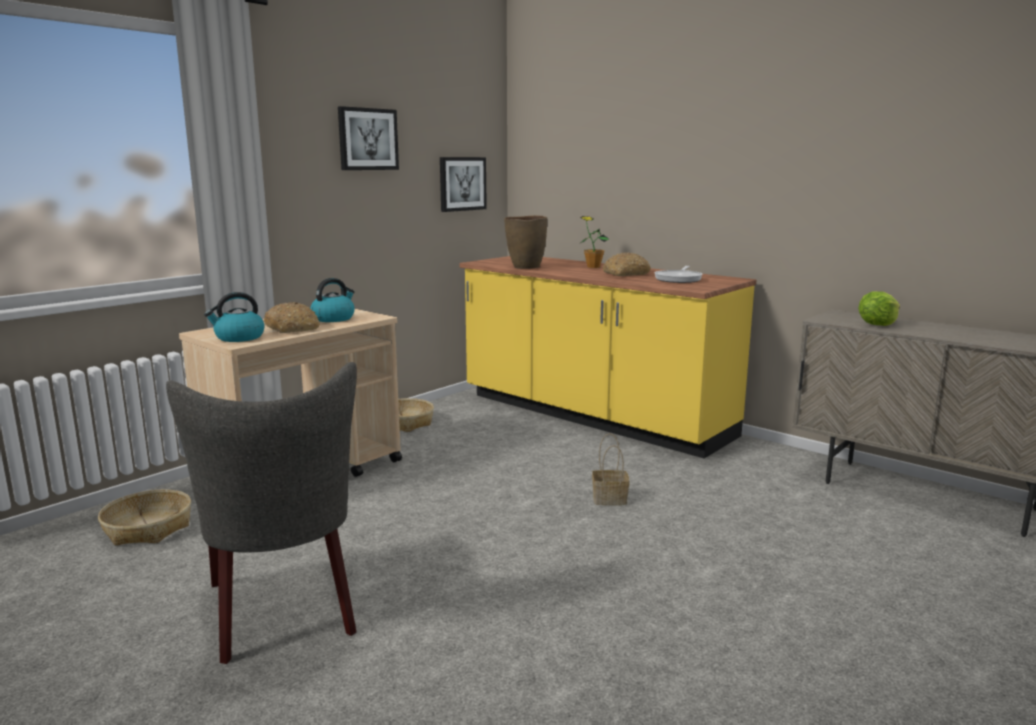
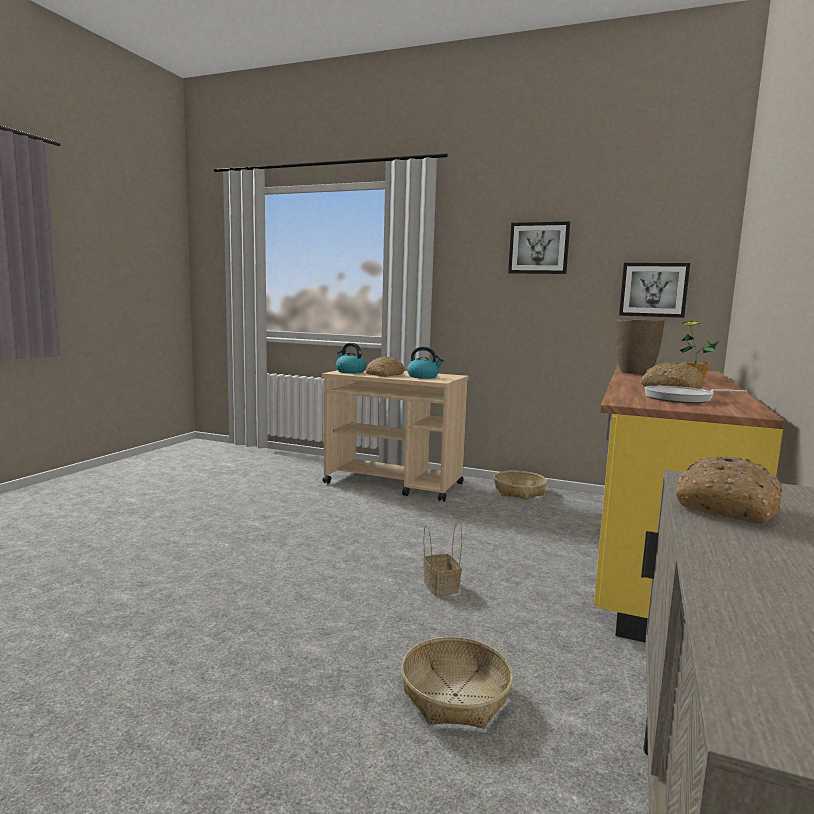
camera: 70 degrees right, 5 degrees down
(148, 528) = (301, 468): basket -> basket (455, 695)
(285, 613) = (218, 511): grey chair -> none
(877, 324) = (725, 506): lettuce -> bread

